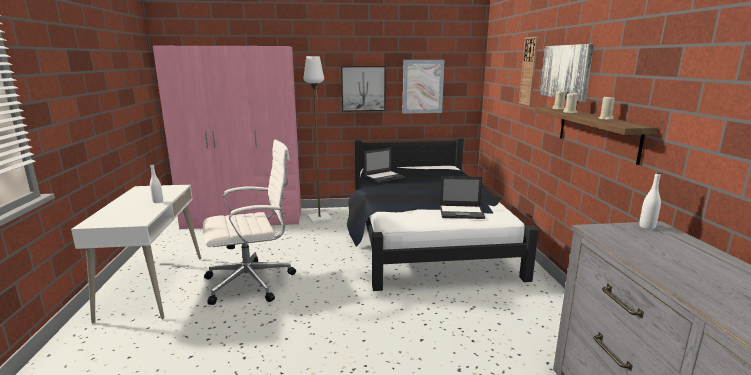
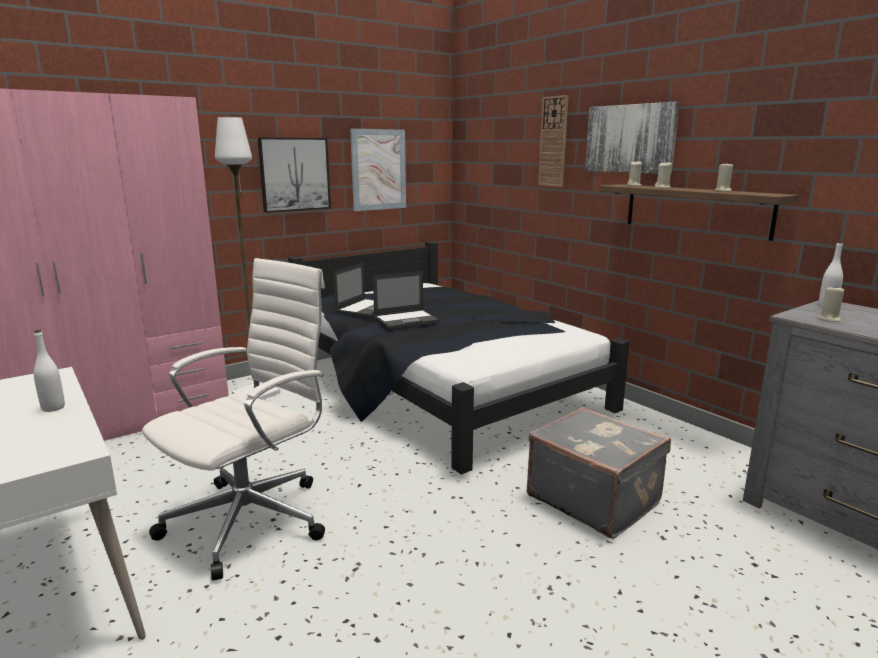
camera: 30 degrees left, 0 degrees up
(442, 331) = (594, 499): none -> grey suitcase
(462, 212) = (531, 336): laptop -> laptop (407, 319)
(618, 236) = (829, 319): none -> beige candle

